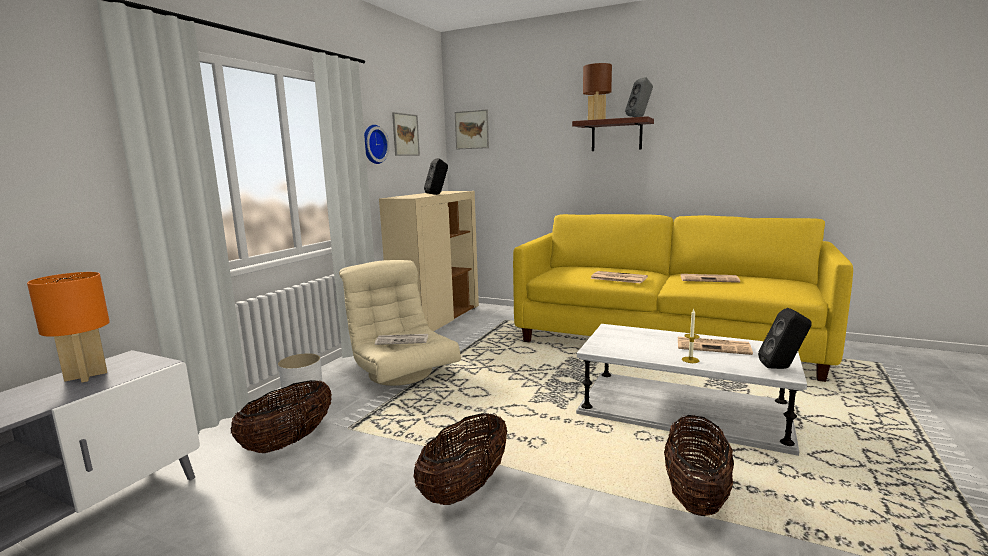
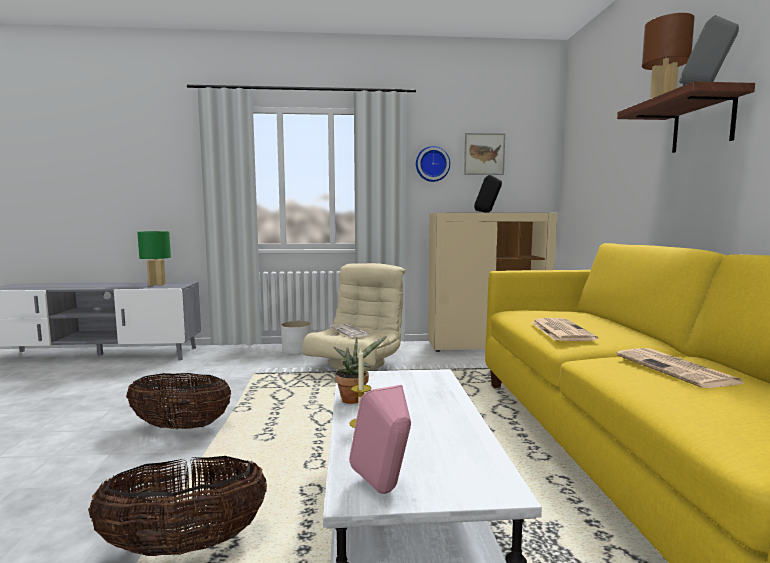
camera: 60 degrees right, 5 degrees down
(85, 376) = (156, 284): orange table lamp -> green table lamp
(288, 442) = (228, 365): basket -> none
(472, 129) = (576, 143): picture -> none
(644, 355) = (354, 398): none -> potted plant
(714, 346) = (435, 434): newspaper -> none
(782, 368) = (384, 492): black speaker -> pink speaker

